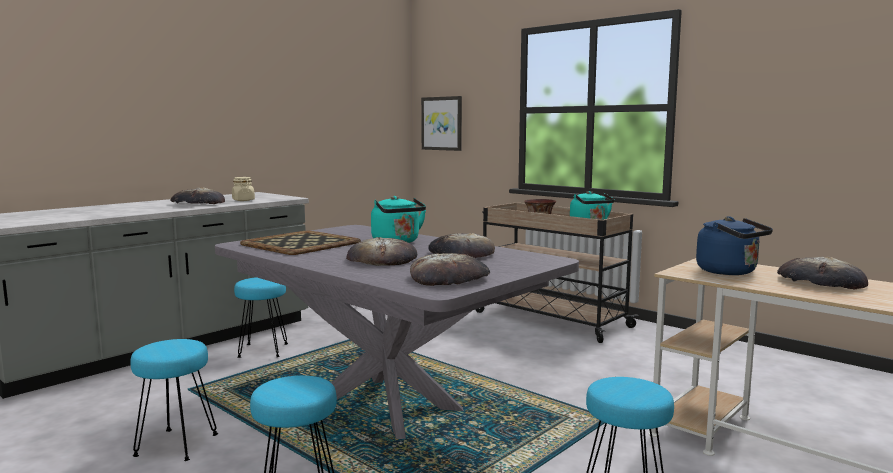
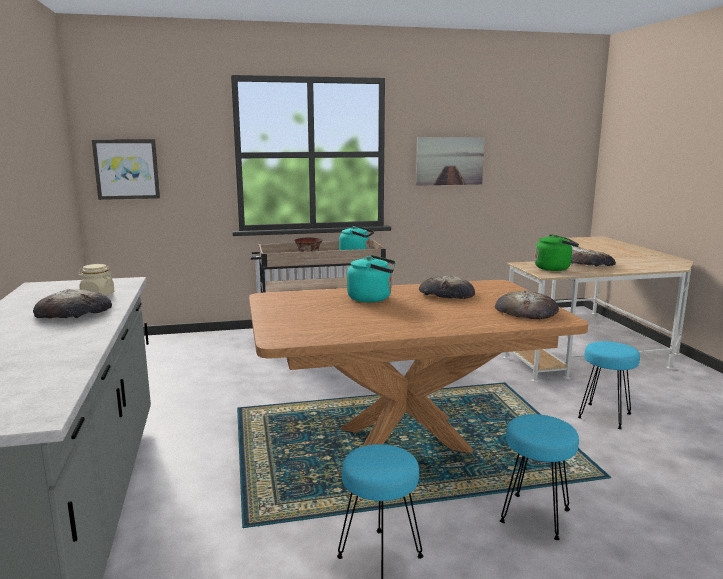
camera: 55 degrees left, 5 degrees up
(263, 350) = (192, 462): turquoise stool -> none
(300, 244) = (322, 322): tray -> none
(382, 259) = (435, 312): bread -> none
(387, 404) = (403, 439): grey dining table -> brown dining table
(730, 272) = (554, 268): blue kettle -> green kettle
(771, 116) = (449, 161): none -> picture

